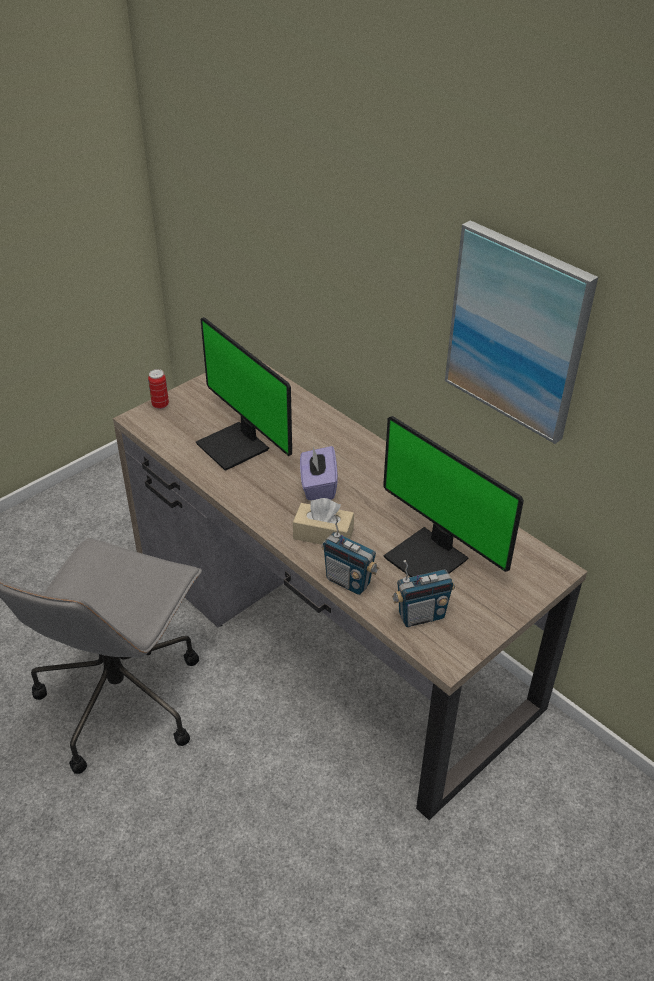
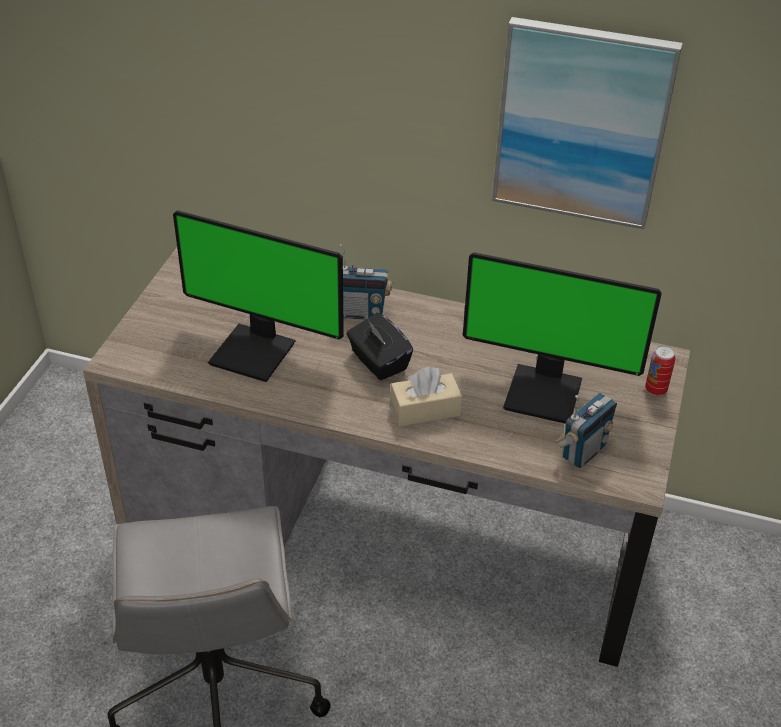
camera: 30 degrees left, 0 degrees up
(160, 405) = (129, 336): can -> can (655, 390)
(318, 486) = (378, 362): purple tissue box -> black tissue box
(348, 581) = (488, 446): radio -> radio (361, 313)

